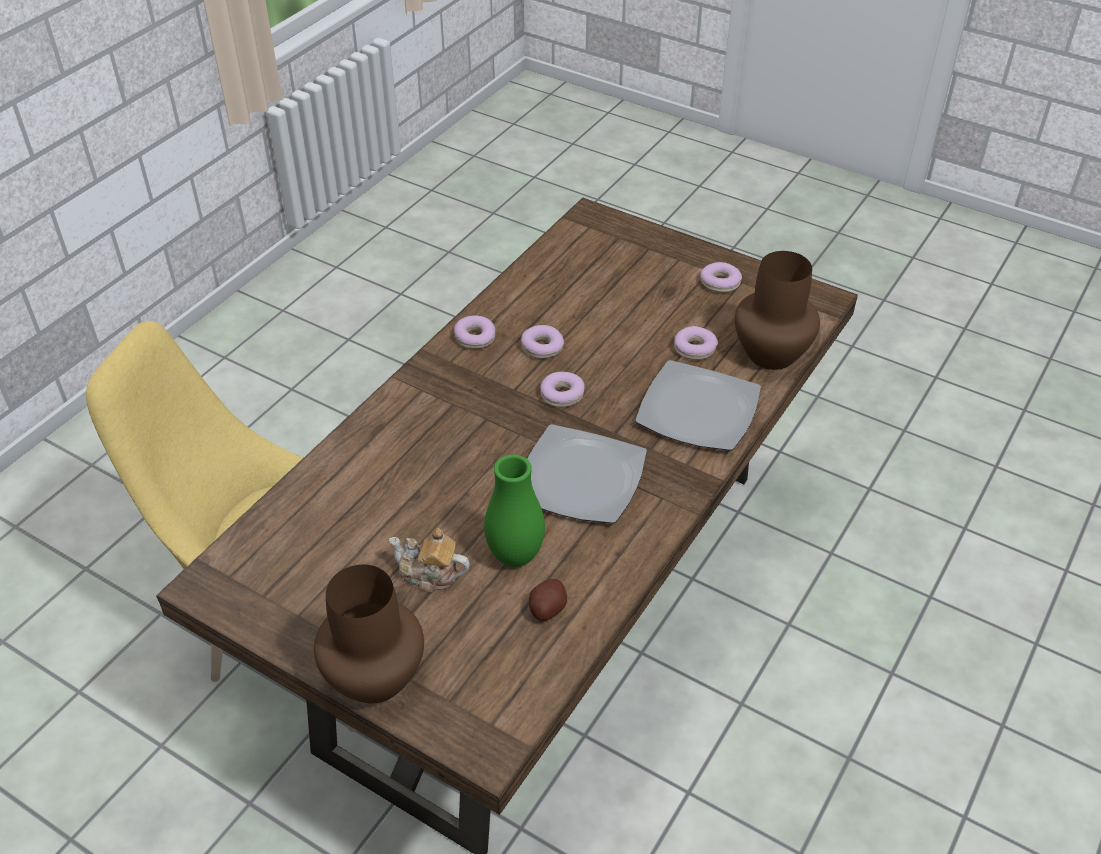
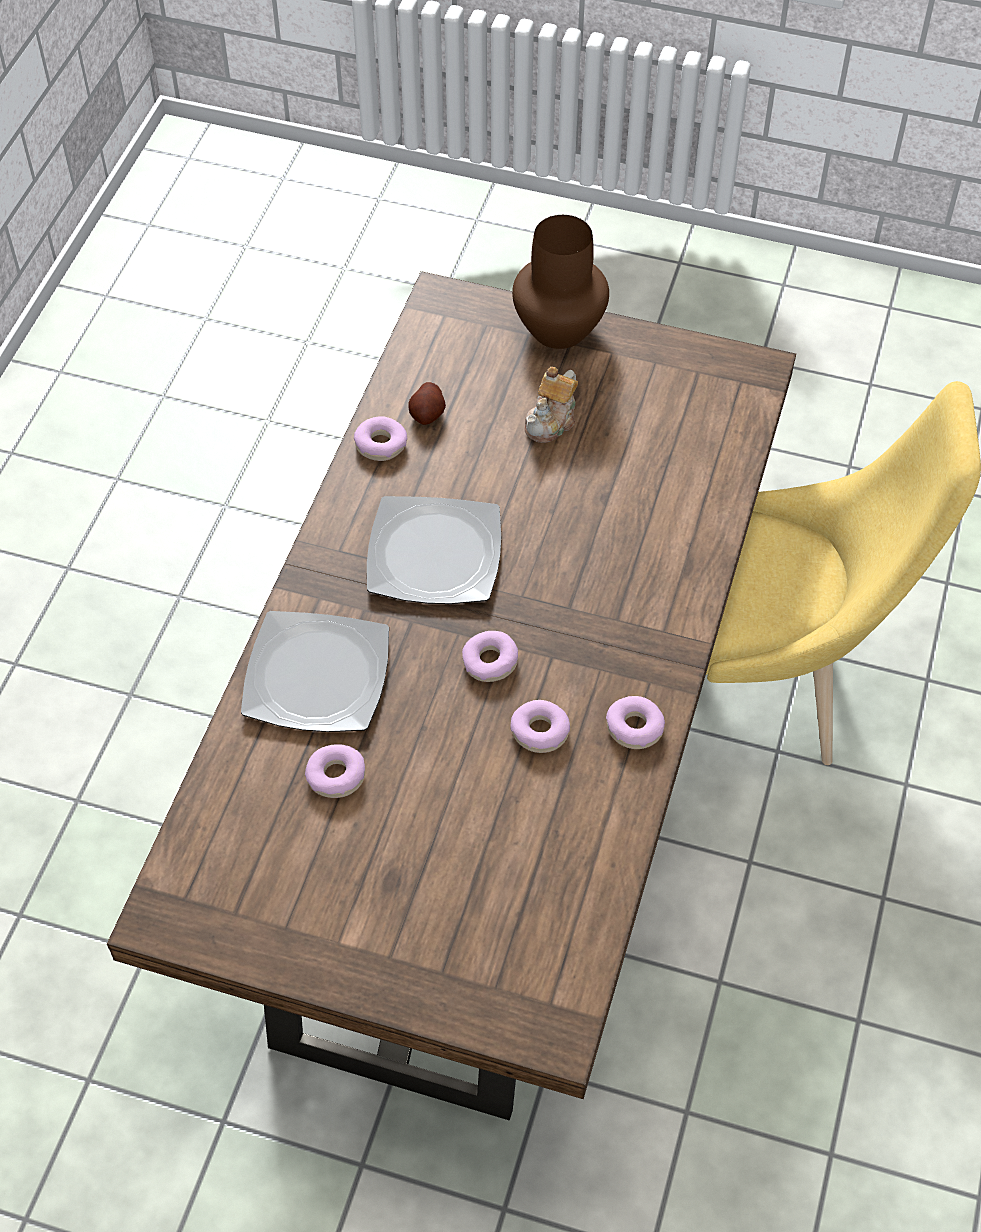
camera: 165 degrees right, 10 degrees up
(430, 575) = (552, 421): teapot -> teapot turned 120 degrees clockwise
(515, 555) = (475, 456): green vase -> none
(720, 283) = (318, 917): donut -> donut (381, 445)
(771, 353) = (232, 792): brown vase -> none

